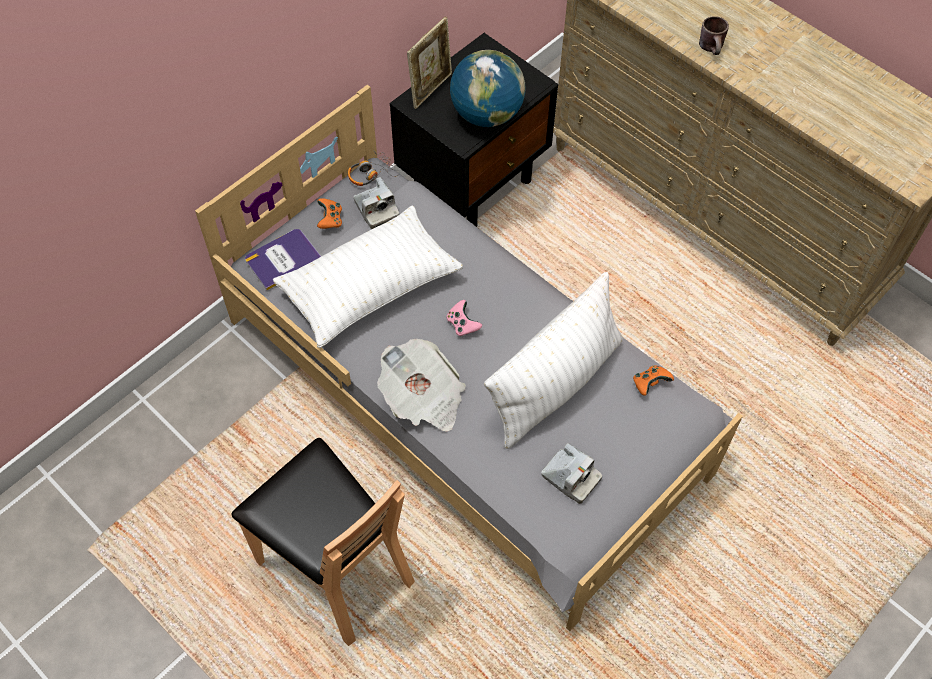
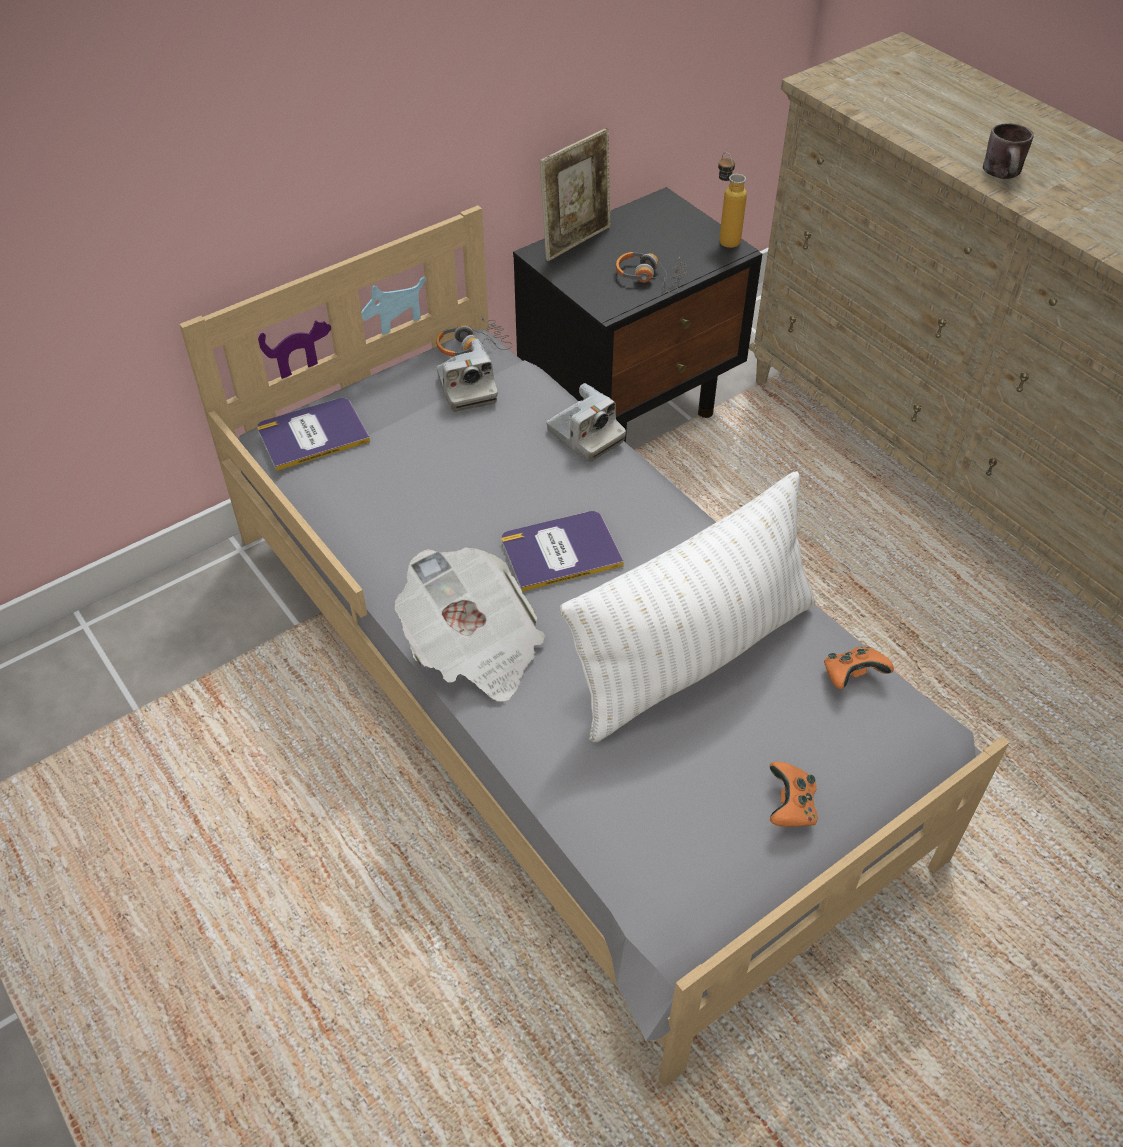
camera: 10 degrees right, 10 degrees down
(330, 220) = (396, 394): orange game controller -> orange game controller (790, 807)
(336, 568) = (296, 915): brown chair -> none
(370, 287) = (430, 485): white pillow -> none
(462, 324) = (560, 551): pink game controller -> book
(486, 114) = (650, 277): globe -> headphones
(531, 73) = (724, 238): none -> bottle
(570, 478) = (694, 804): camera -> camera (585, 436)

